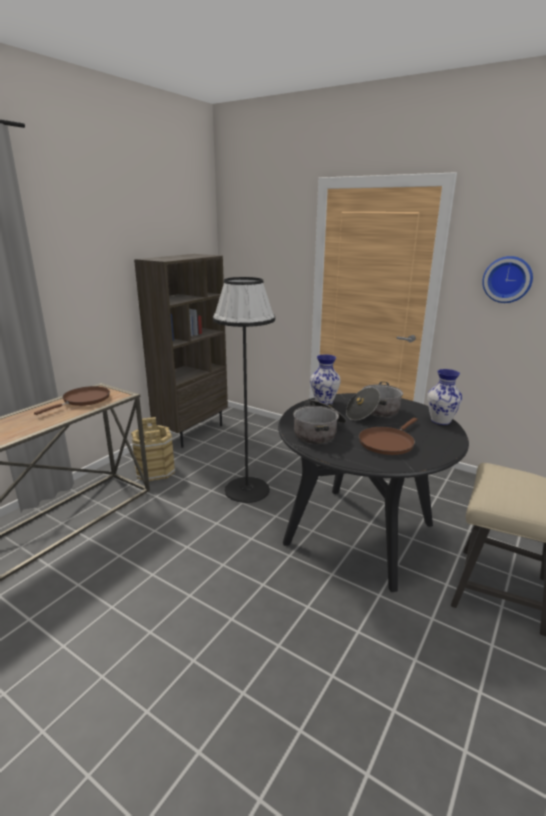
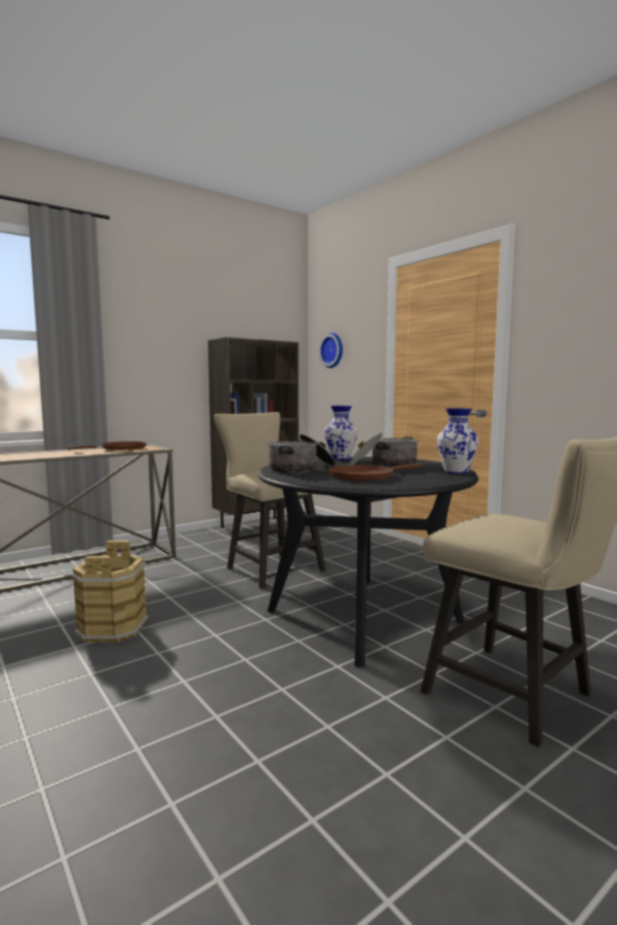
camera: 20 degrees right, 15 degrees down
(154, 471) = (193, 545): brown bucket -> brown bucket (112, 628)
(246, 489) = (270, 568): black floor lamp -> beige chair
(507, 279) = (579, 328): wall clock -> wall clock (333, 350)

